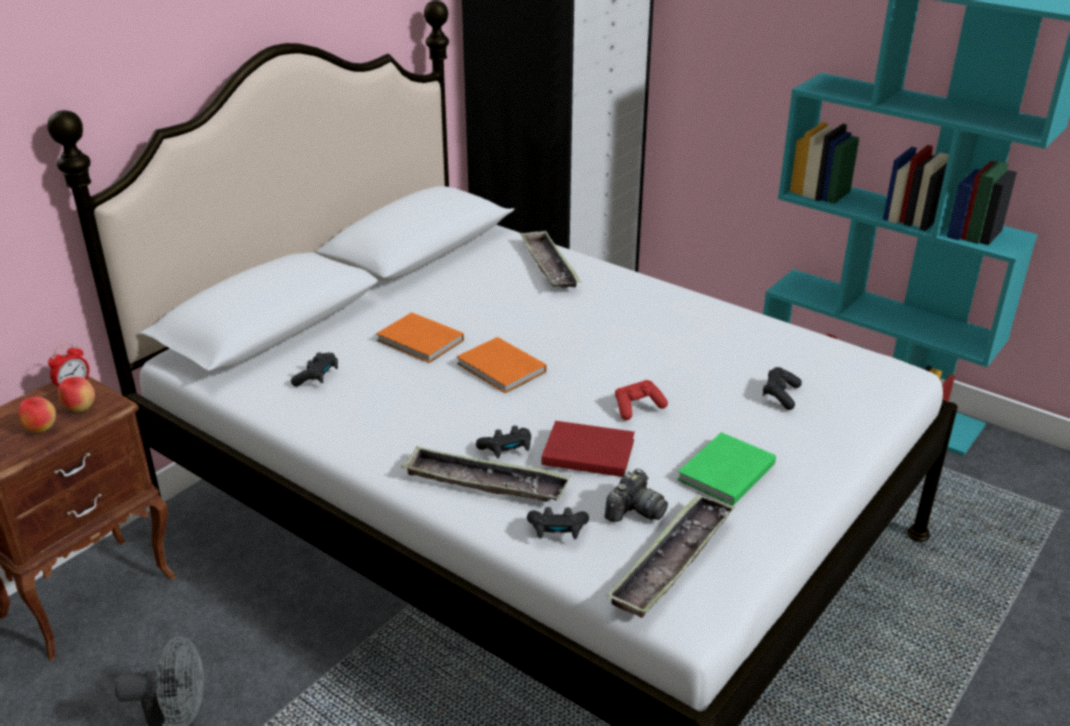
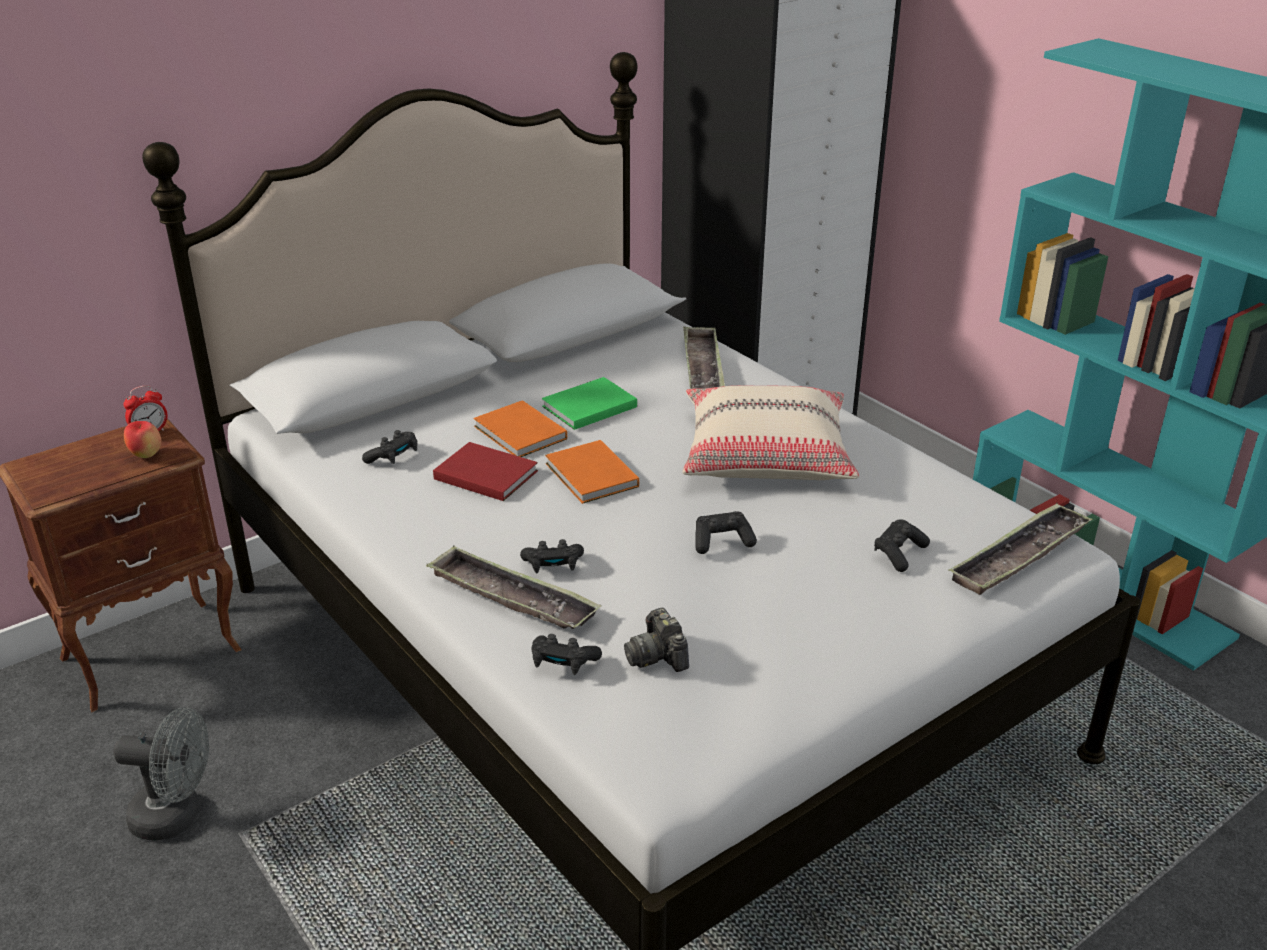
camera: 15 degrees right, 0 degrees up
(41, 429) = (100, 470): apple -> none
(586, 451) = (637, 581): red book -> red book (484, 474)
(634, 511) = (658, 656): camera -> camera turned 105 degrees clockwise
(635, 330) = (765, 454): none -> beige pillow
(637, 407) = (722, 541): red game controller -> black game controller
(672, 561) = (672, 719): tray -> tray (1019, 556)
(724, 472) = (784, 630): green book -> green book (587, 407)

